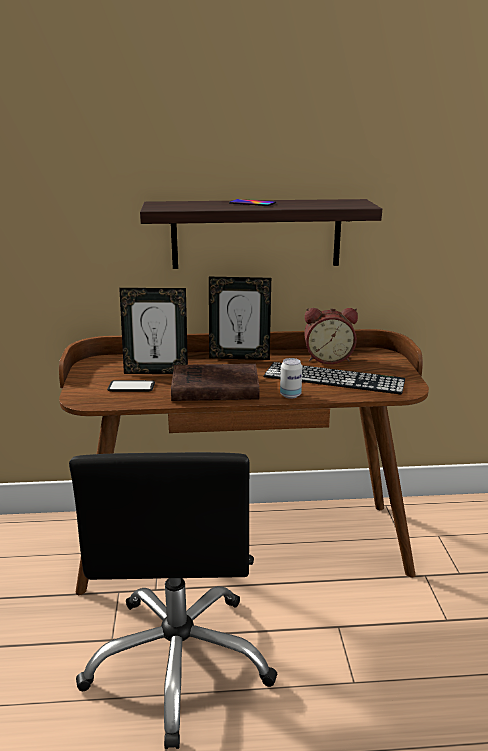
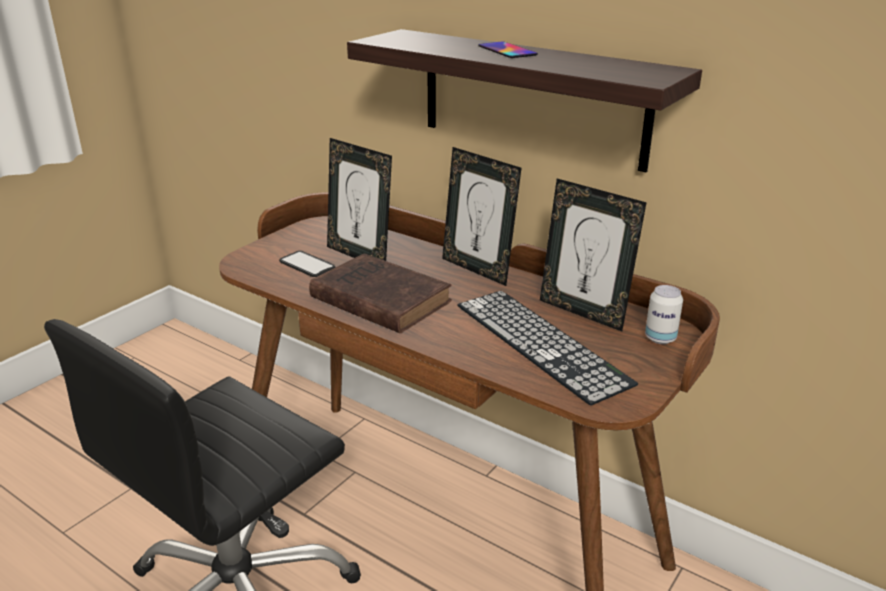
camera: 40 degrees right, 5 degrees up
(290, 395) = (445, 343): can -> can (660, 338)
(328, 359) = (583, 312): alarm clock -> picture frame

